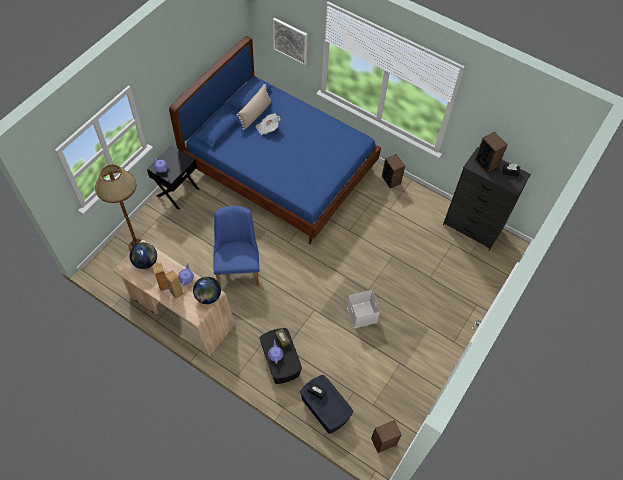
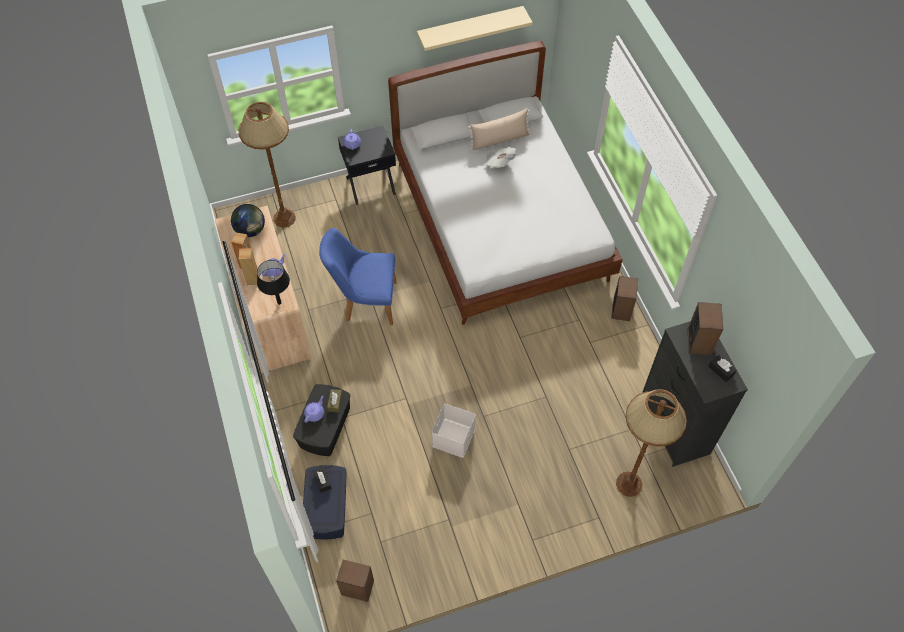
camera: 40 degrees right, 0 degrees up
(206, 46) = (470, 28): none -> beige shelf
(208, 296) = (279, 303): globe -> black table lamp
(238, 267) = (365, 301): blue chair -> blue chair turned 120 degrees counterclockwise
(280, 169) = (500, 222): blue bed -> white bed
(290, 41) = (581, 70): picture -> none
(476, 275) = (628, 484): none -> brown floor lamp

